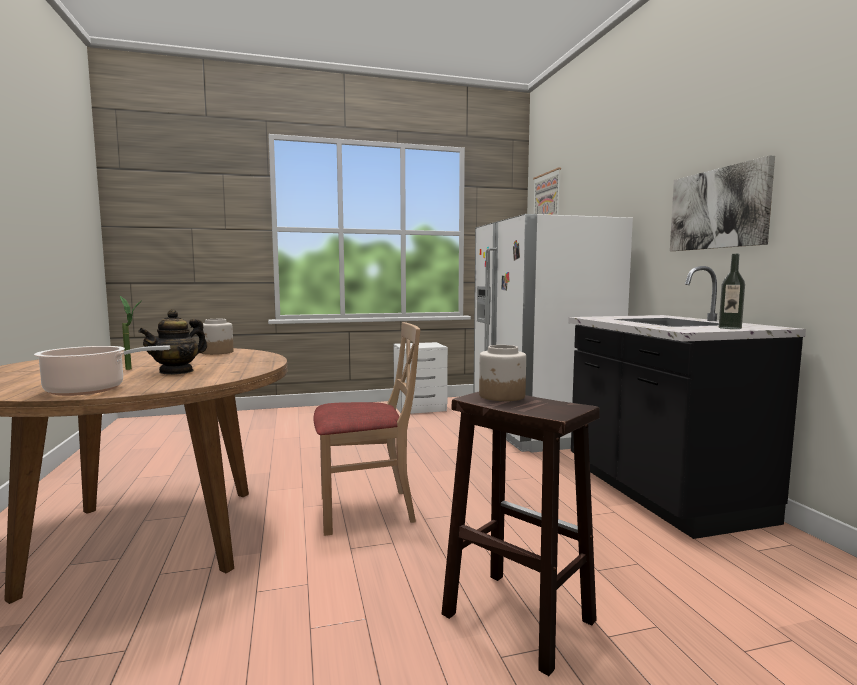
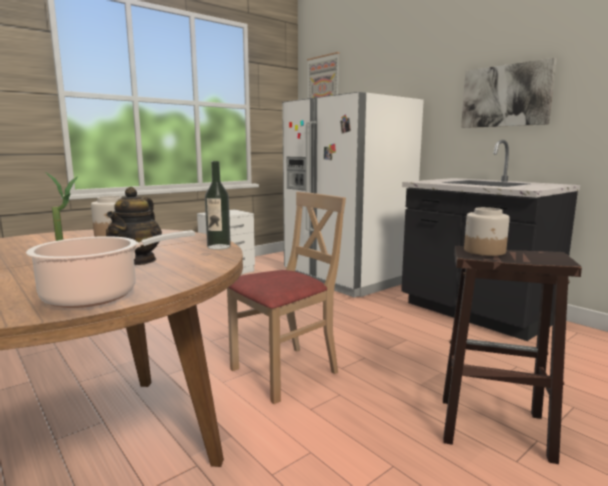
camera: 25 degrees left, 5 degrees up
(730, 328) = (543, 186): bottle -> bottle (219, 247)

